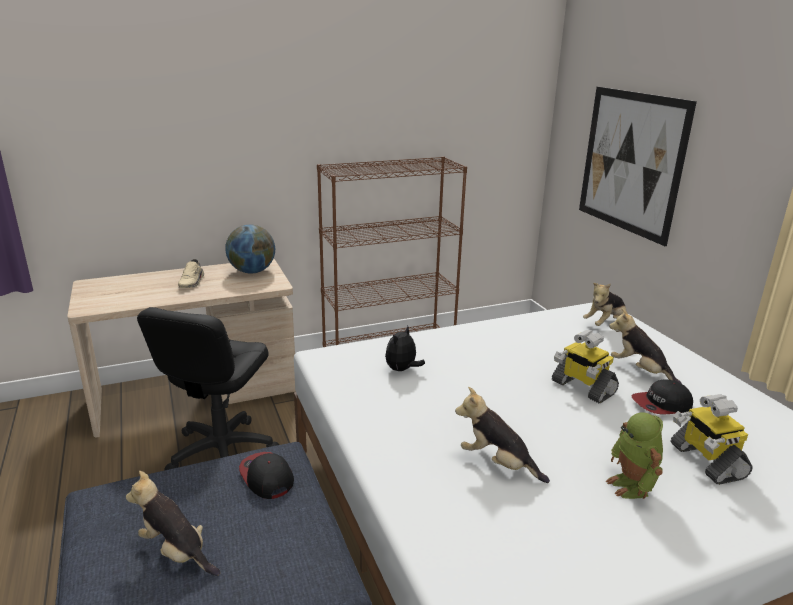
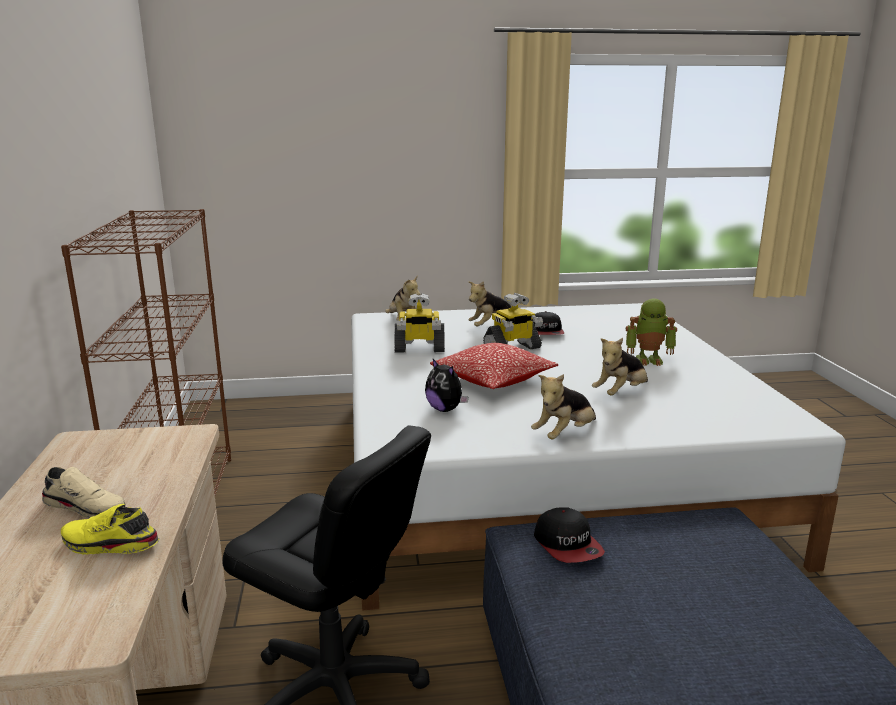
camera: 75 degrees left, 5 degrees down
(156, 294) = (109, 545): none -> yellow shoe
(176, 552) = (698, 613): plush toy -> plush toy (564, 434)
(252, 271) = (104, 451): globe -> none
(266, 477) = (568, 545): cap -> cap turned 90 degrees counterclockwise
(483, 385) = (493, 380): none -> pillow
(630, 162) = (313, 175): picture -> none
(706, 461) = (619, 336): toy robot -> toy robot (419, 349)

